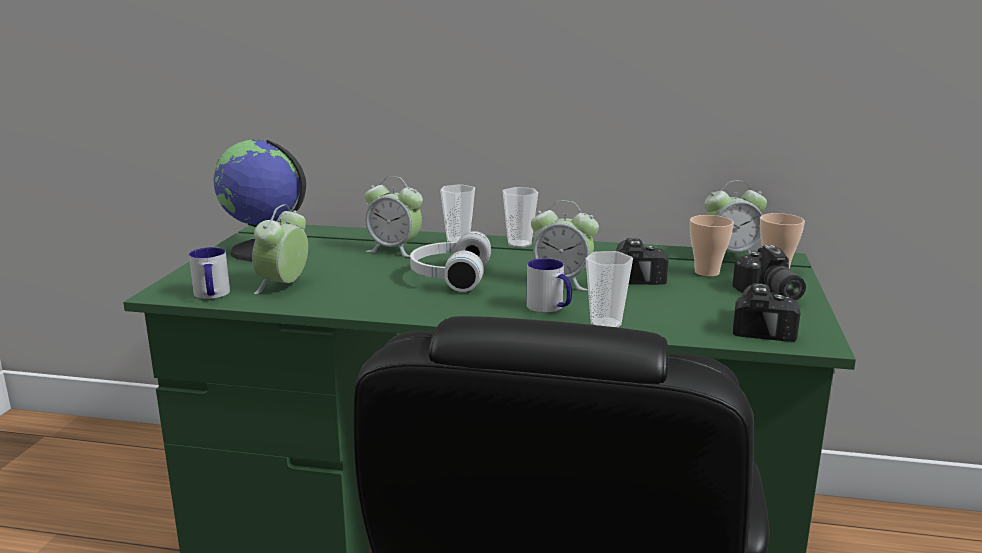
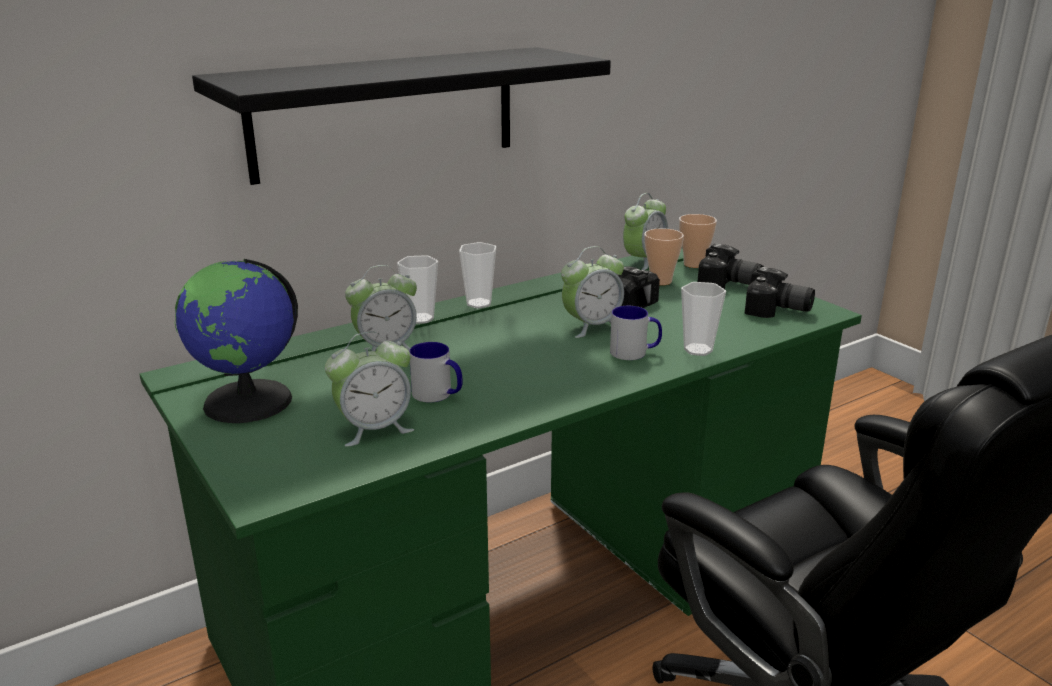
camera: 45 degrees left, 5 degrees up
(212, 295) = (325, 472): mug -> mug (438, 395)
(283, 286) = (374, 429): alarm clock -> alarm clock turned 90 degrees counterclockwise
(449, 277) = (498, 356): white headphones -> none
(463, 57) = (386, 112): none -> black shelf
(763, 325) = (777, 311): camera -> camera turned 150 degrees clockwise

